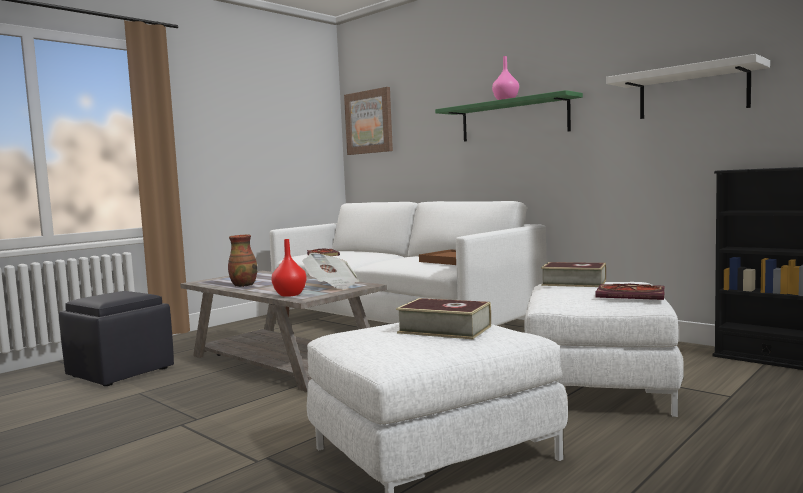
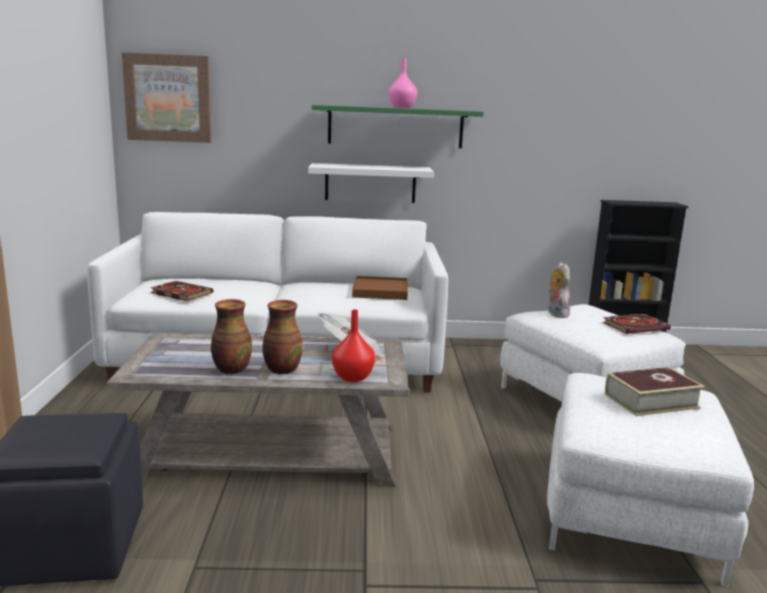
camera: 45 degrees left, 10 degrees up
(266, 288) = (281, 369): none -> vase
(574, 283) = (555, 314): book -> plush toy
(692, 92) = (579, 128): white shelf -> white shelf (370, 183)

